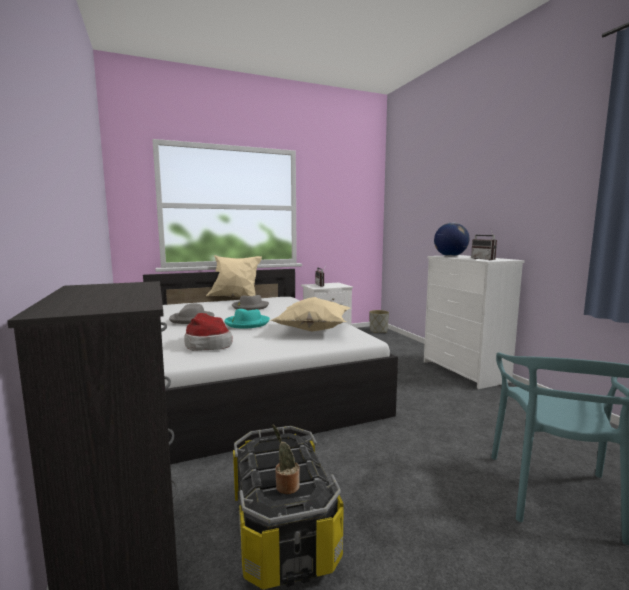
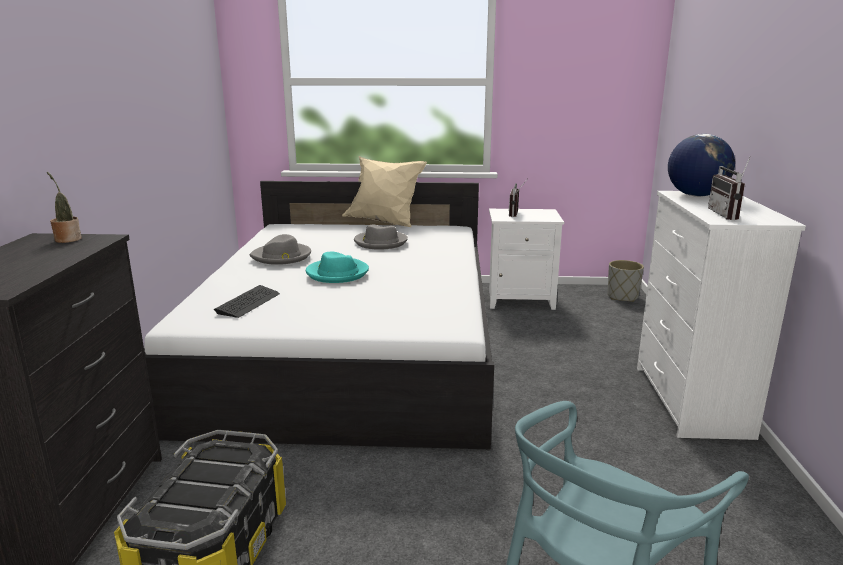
camera: 25 degrees right, 10 degrees up
(207, 345) = (248, 303): hat -> keyboard
(286, 486) = (182, 507): potted plant -> potted plant (67, 239)
(312, 331) = (404, 300): beige pillow -> none

